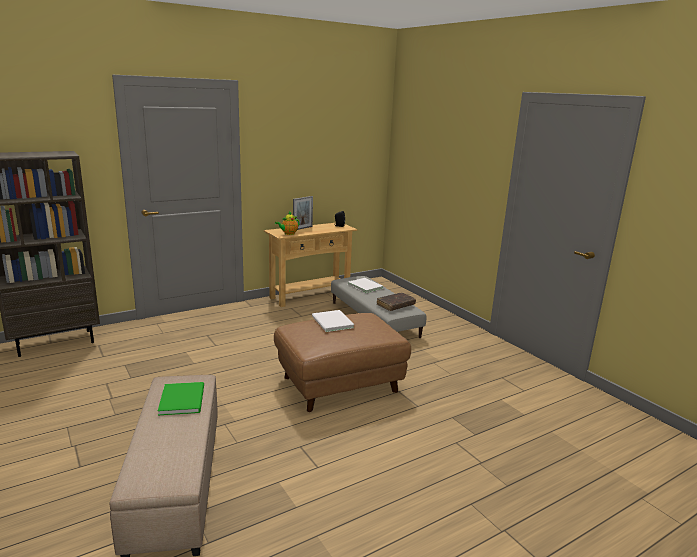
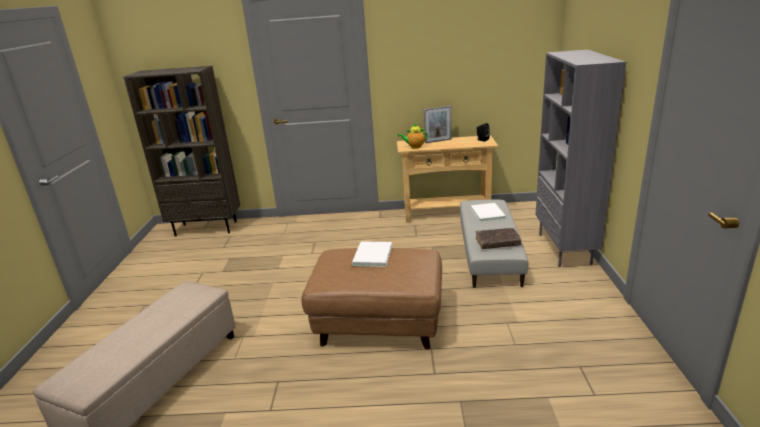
camera: 35 degrees right, 5 degrees up
(183, 399) = (176, 308): green book -> none
(425, 308) = (565, 249): none -> grey bookcase

